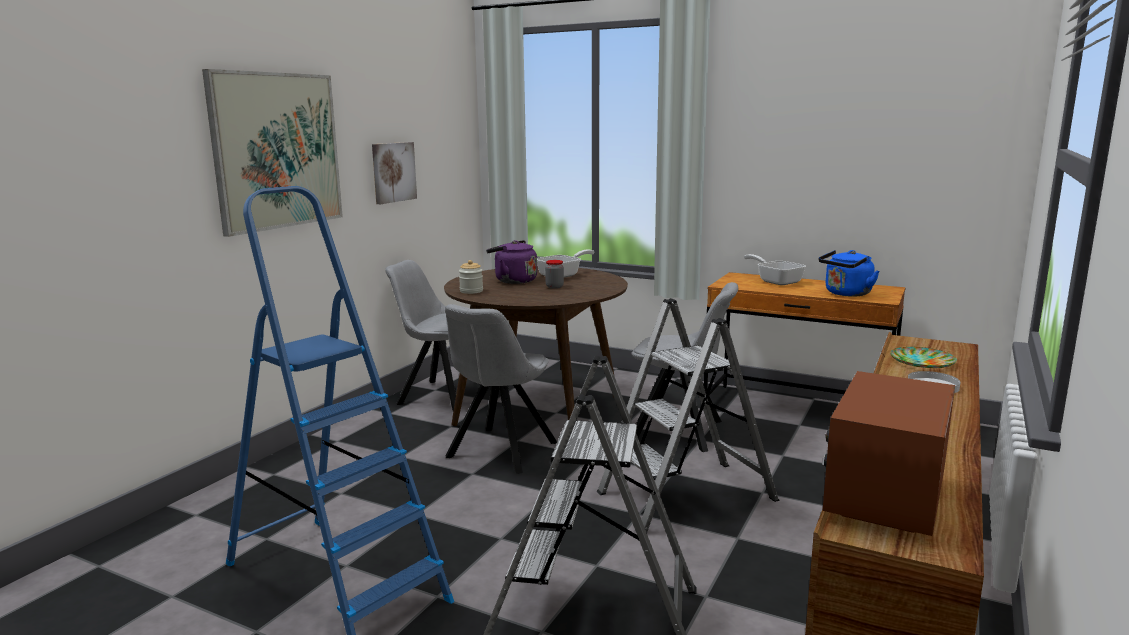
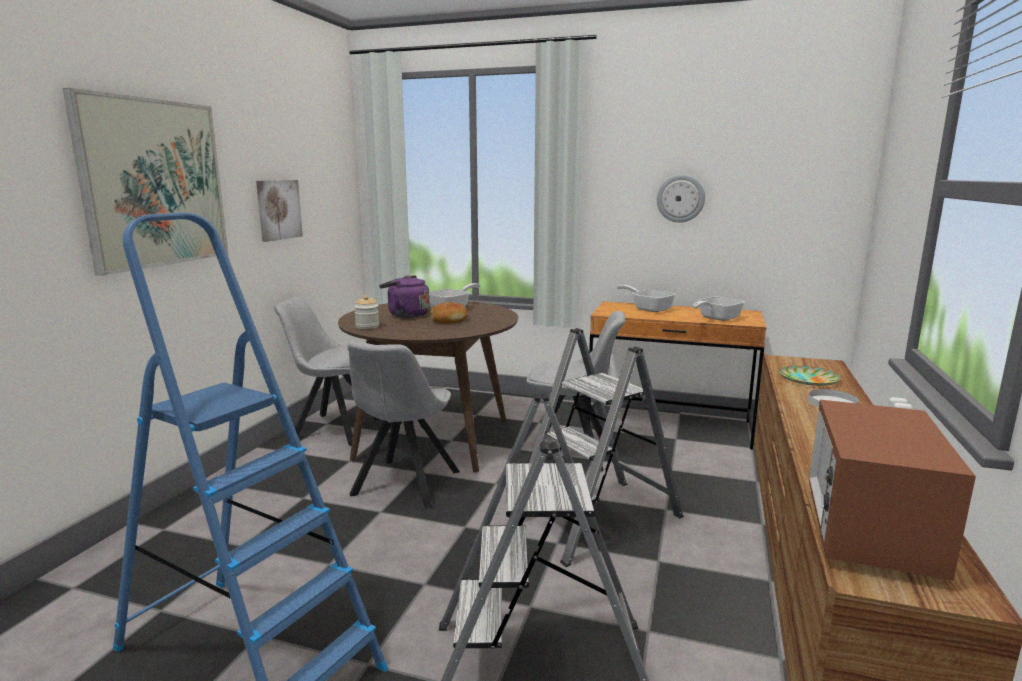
camera: 10 degrees left, 0 degrees up
(554, 287) = (449, 320): jar -> bread
(816, 160) = (680, 198): none -> wall clock
(846, 294) = (716, 318): blue kettle -> frying pan

